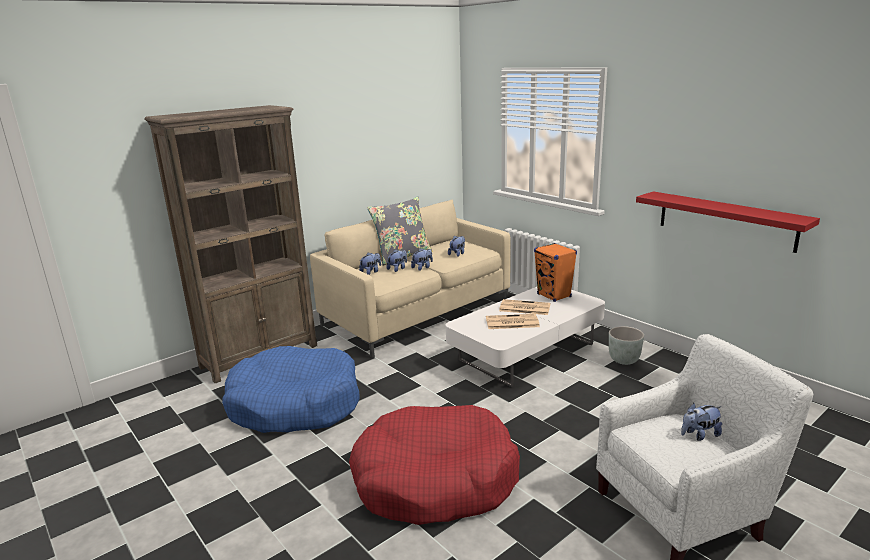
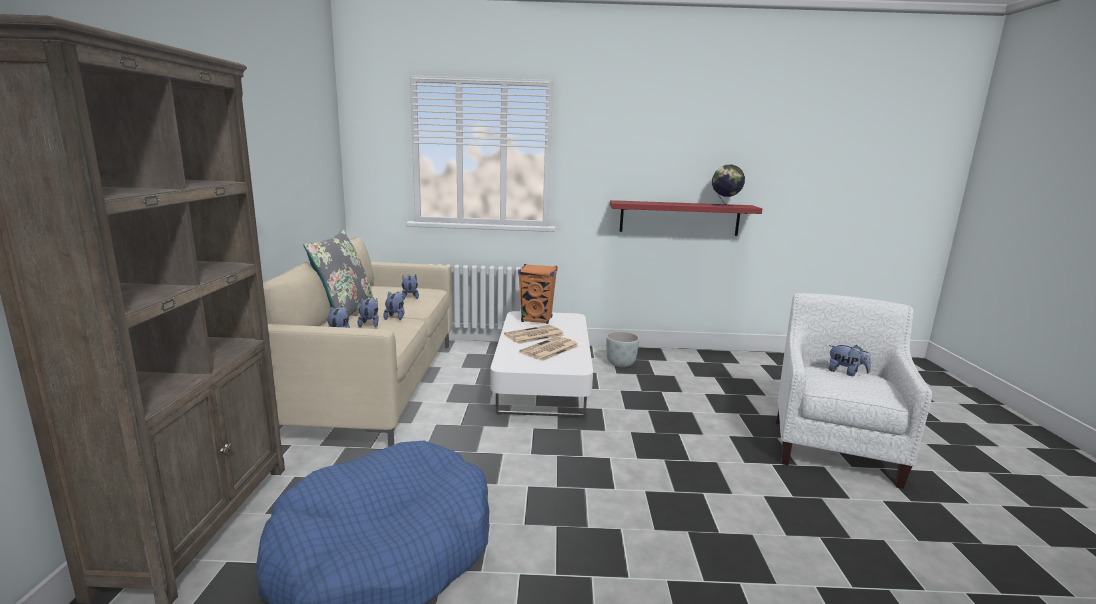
camera: 50 degrees left, 5 degrees down
(435, 479) = (680, 531): red dog bed -> none
(699, 435) = (846, 373): plush toy -> plush toy turned 75 degrees counterclockwise
(767, 214) = (725, 205): none -> globe

